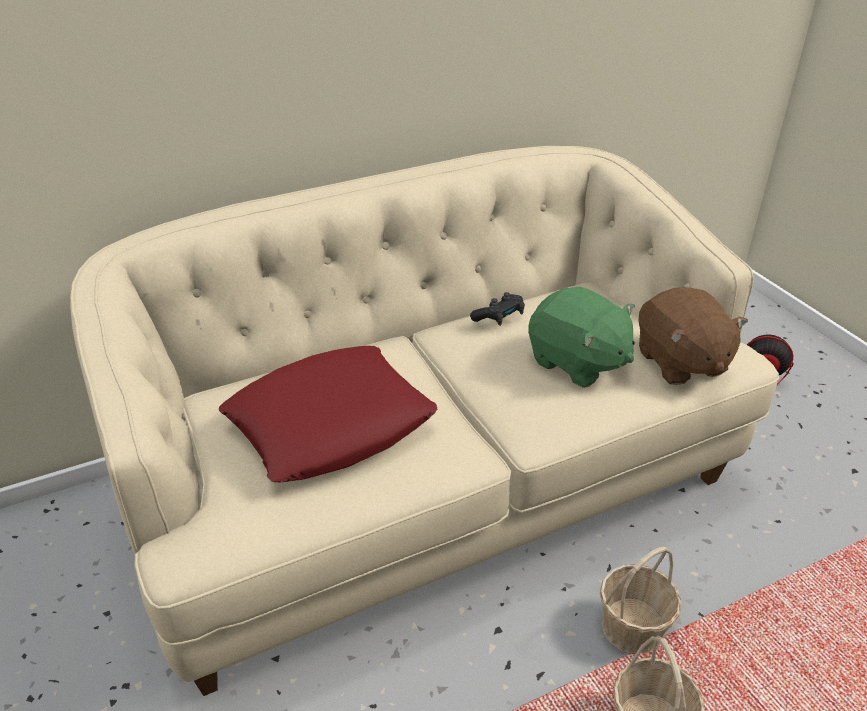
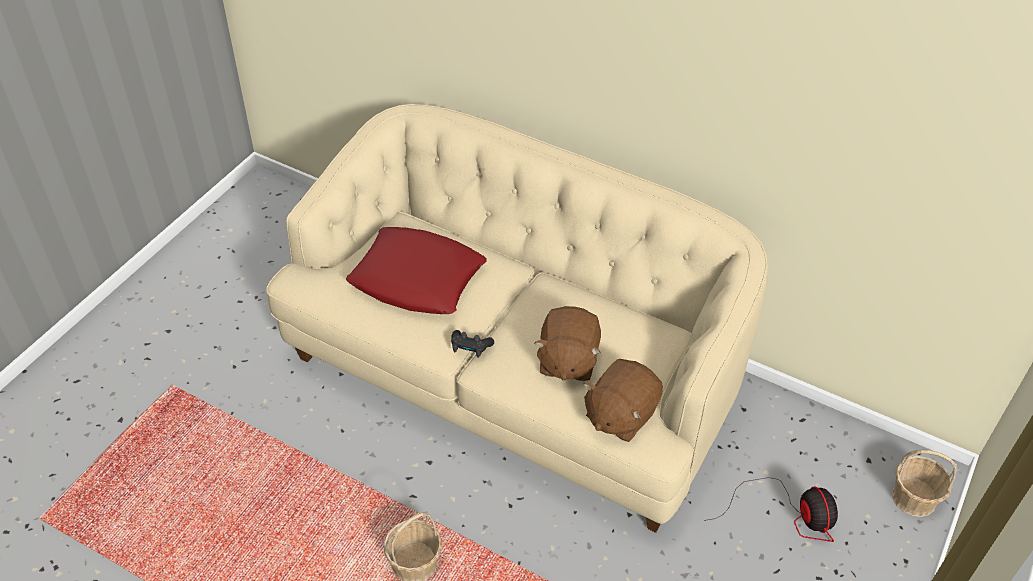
camera: 55 degrees right, 10 degrees up
(499, 317) = (584, 302): black game controller -> black game controller (470, 348)
(577, 362) = (567, 360): green plush toy -> brown plush toy
(633, 627) = (481, 529): basket -> basket (914, 498)

